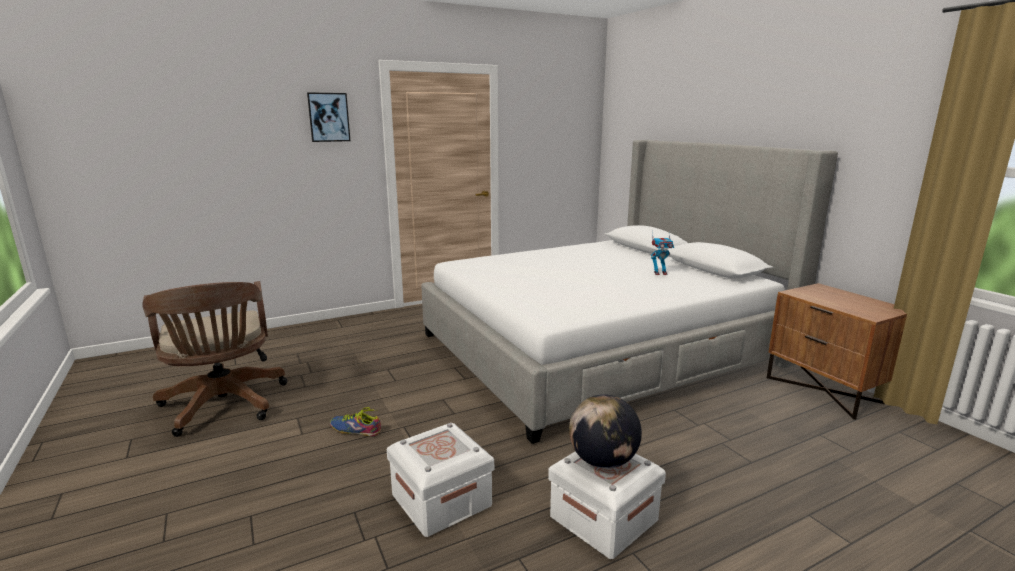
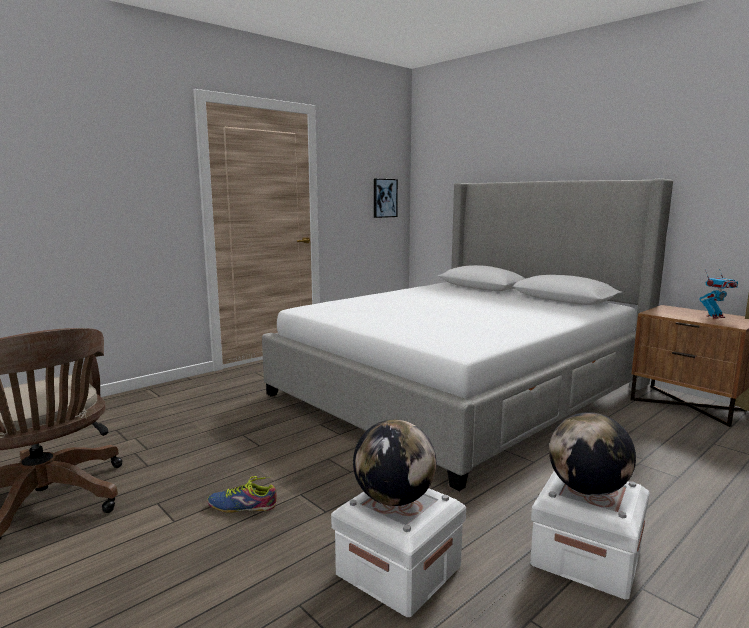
camera: 15 degrees left, 5 degrees down
(328, 117) = (138, 149): picture -> picture (384, 198)
(436, 444) = (394, 499): none -> globe
(660, 273) = (520, 305): toy robot -> toy robot (715, 317)

